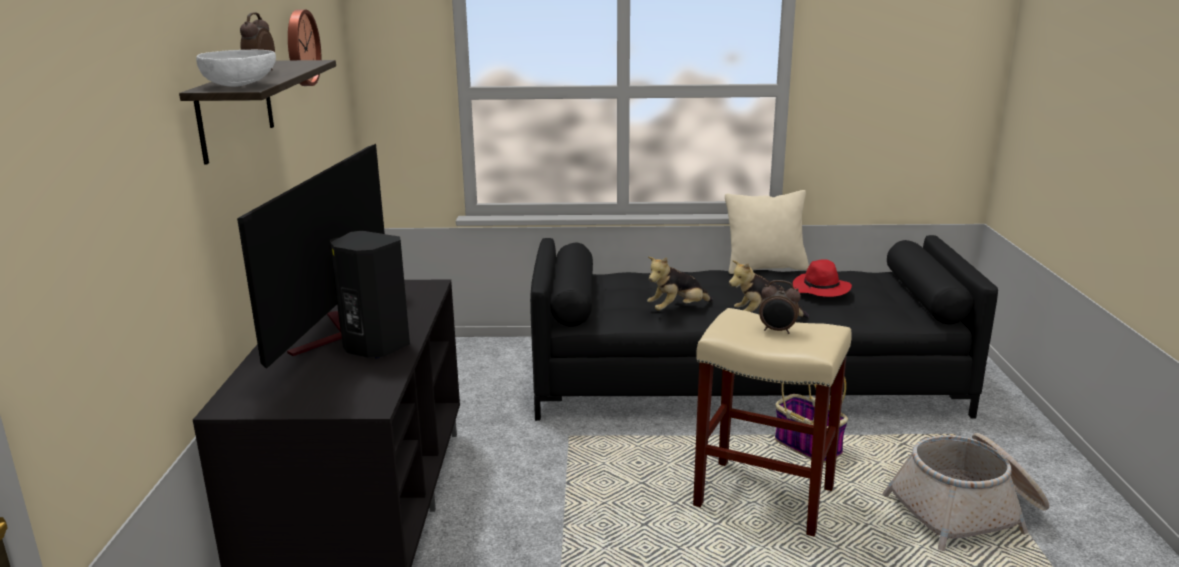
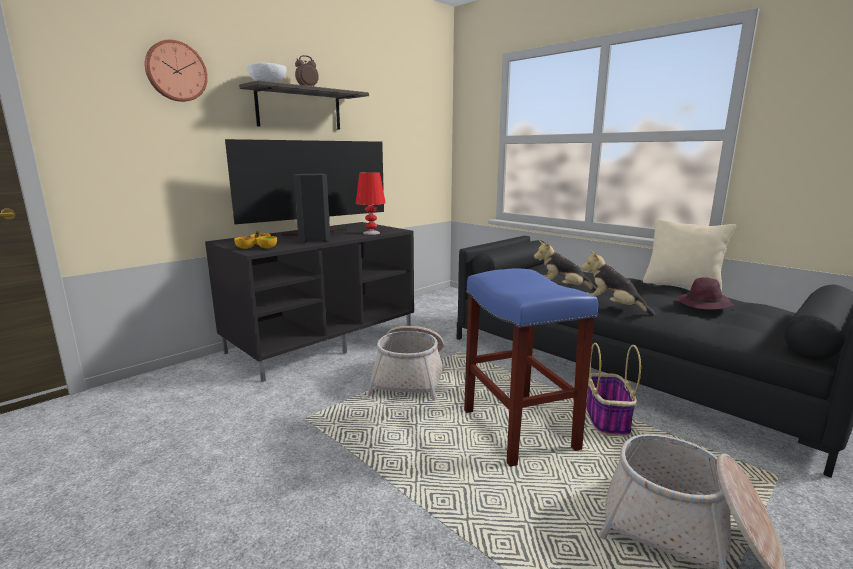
camera: 45 degrees right, 5 degrees down
(300, 48) = (386, 97): wall clock -> wall clock (176, 71)
(339, 394) = (258, 246): none -> bowl
(413, 304) = (371, 233): none -> red table lamp
(575, 498) = (410, 377): none -> basket
(766, 496) = (520, 429): beige stool -> blue stool
(777, 331) = (527, 282): alarm clock -> none
(821, 289) = (704, 305): red hat -> purple hat

